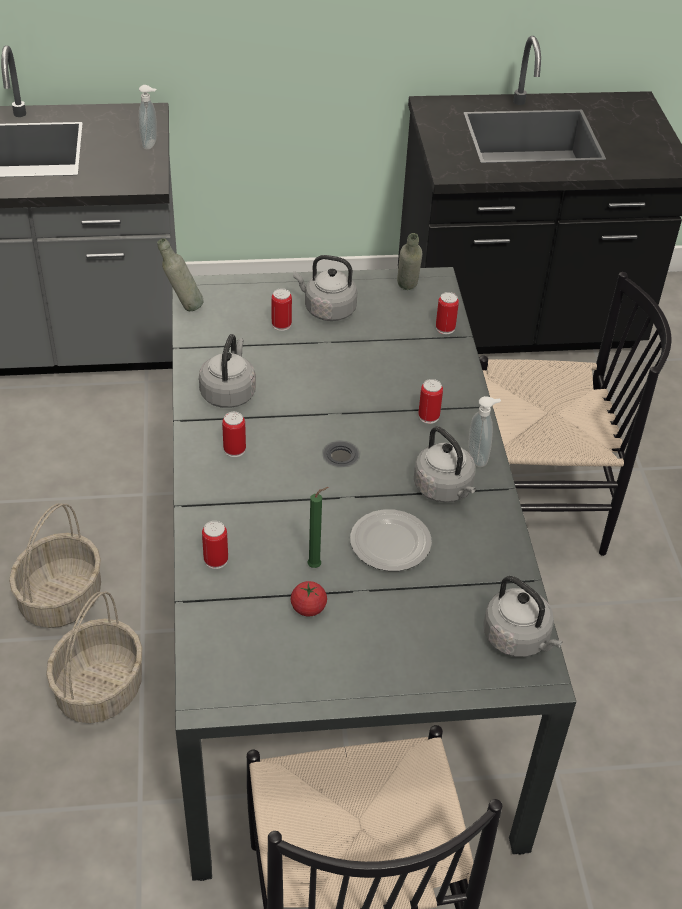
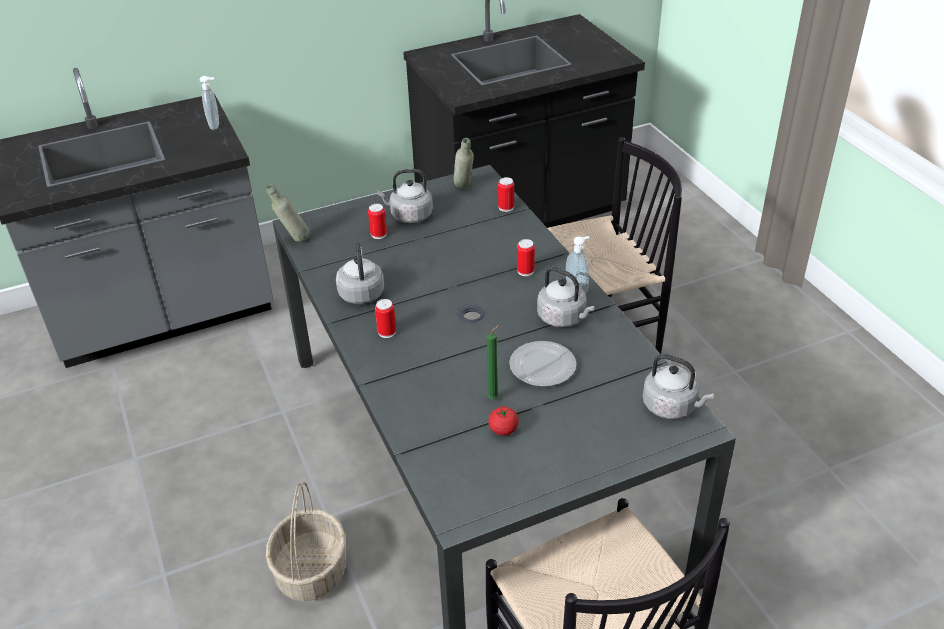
camera: 15 degrees left, 5 degrees down
(61, 598) = (247, 510): basket -> none
(216, 560) = (412, 415): can -> none

